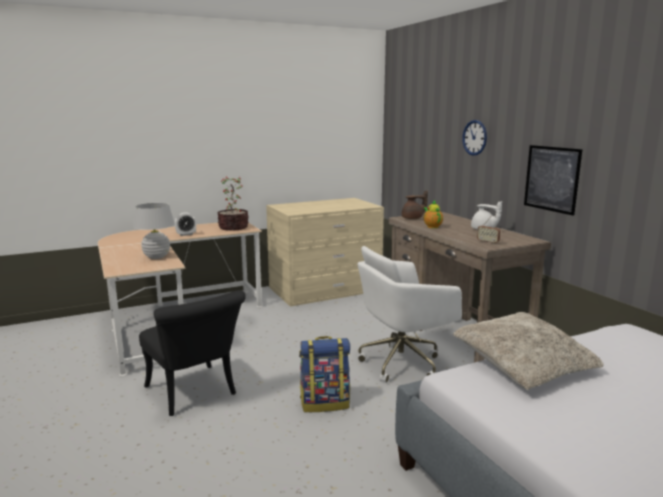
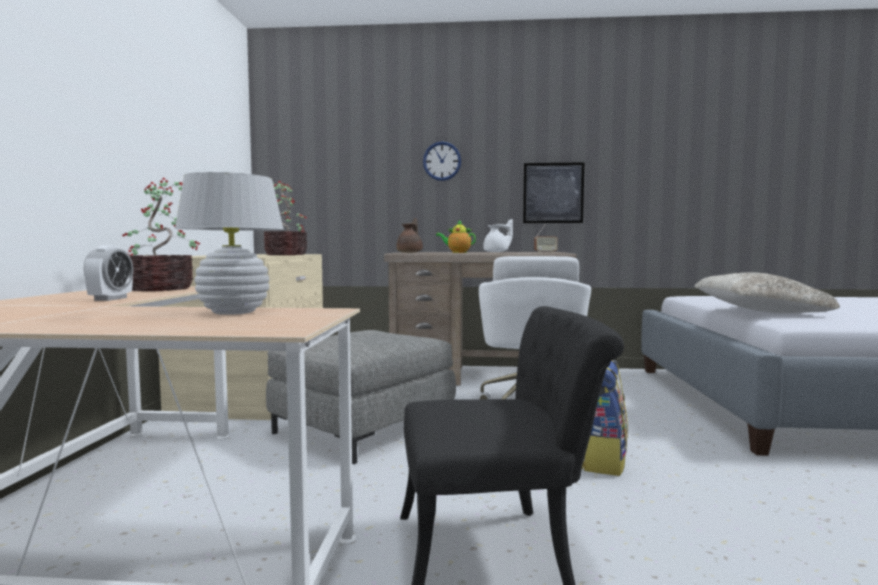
camera: 60 degrees left, 10 degrees down
(305, 328) = (364, 426): none -> grey ottoman
(348, 206) = (285, 254): none -> potted plant

